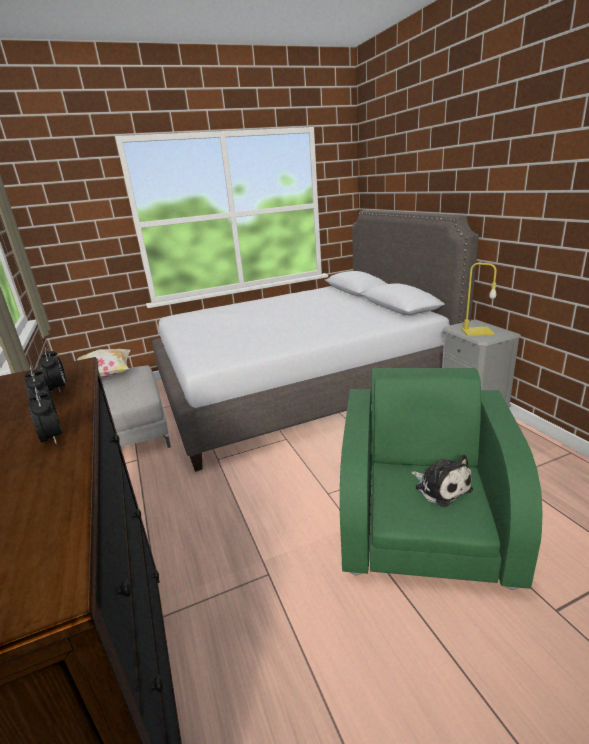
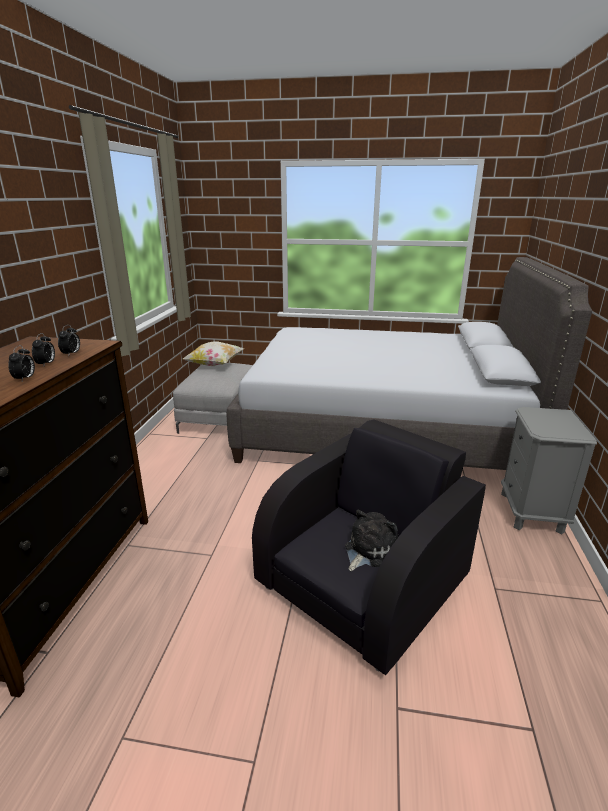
camera: 30 degrees right, 0 degrees up
(424, 521) = (364, 581): green armchair -> black armchair
(441, 487) = (369, 550): plush toy -> plush toy turned 135 degrees counterclockwise
(476, 332) = (547, 422): yellow table lamp -> none

